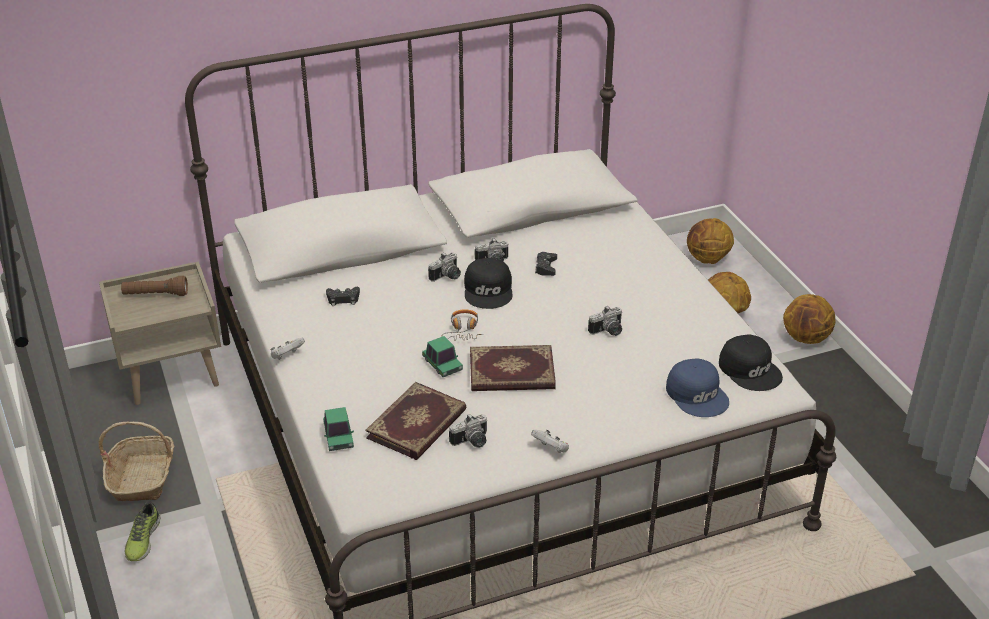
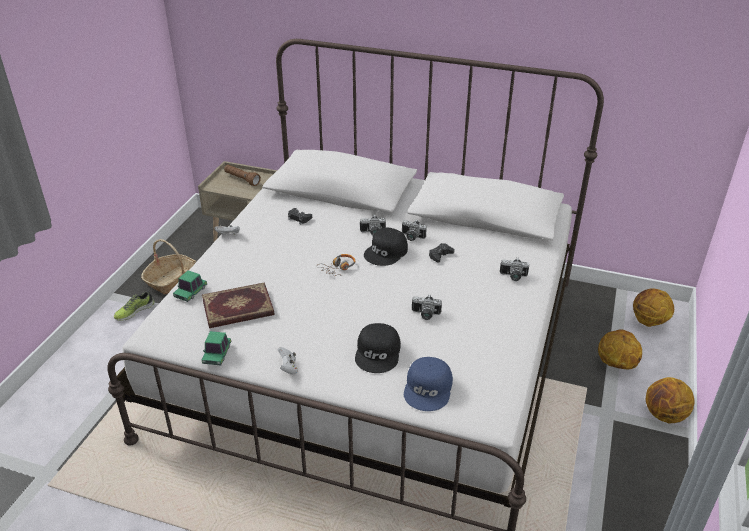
camera: 40 degrees right, 0 degrees up
(442, 365) = (299, 282): toy car -> toy car (217, 354)
(472, 442) = (251, 336): camera -> camera (513, 277)
(512, 373) = (330, 308): book -> none
(750, 369) = (490, 393): black cap -> black cap (378, 353)

